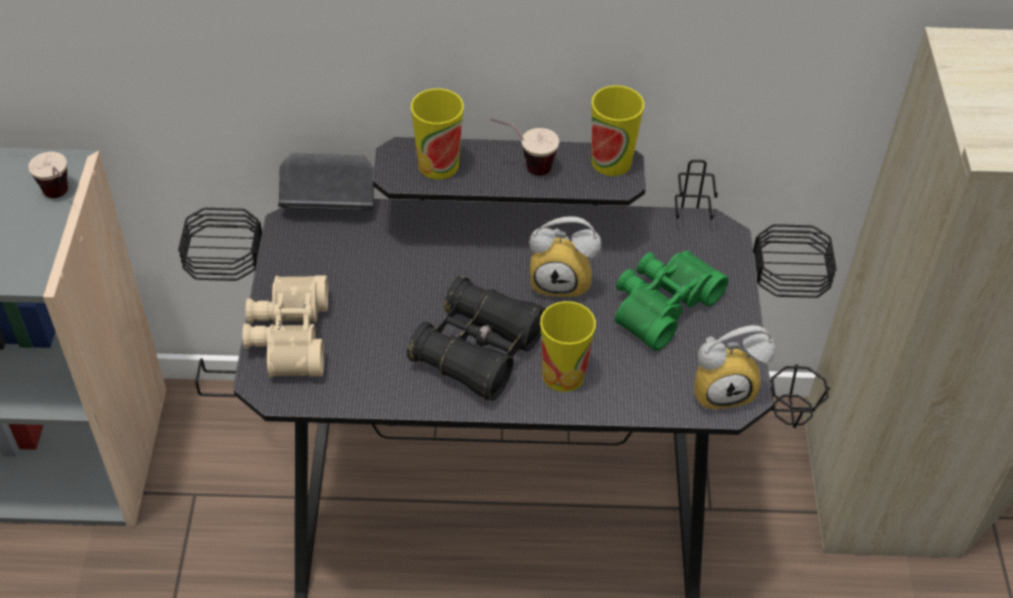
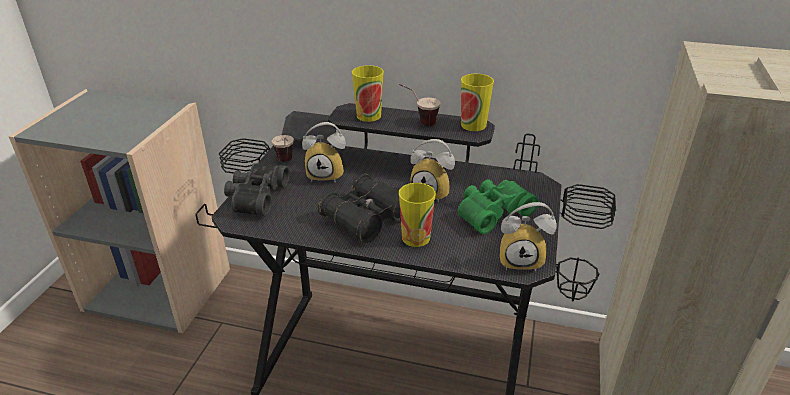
camera: 15 degrees right, 15 degrees down
(61, 199) = (163, 117): cup -> cup (286, 163)
(287, 336) = (256, 197): beige binoculars -> black binoculars
(383, 270) = (327, 175): none -> alarm clock

